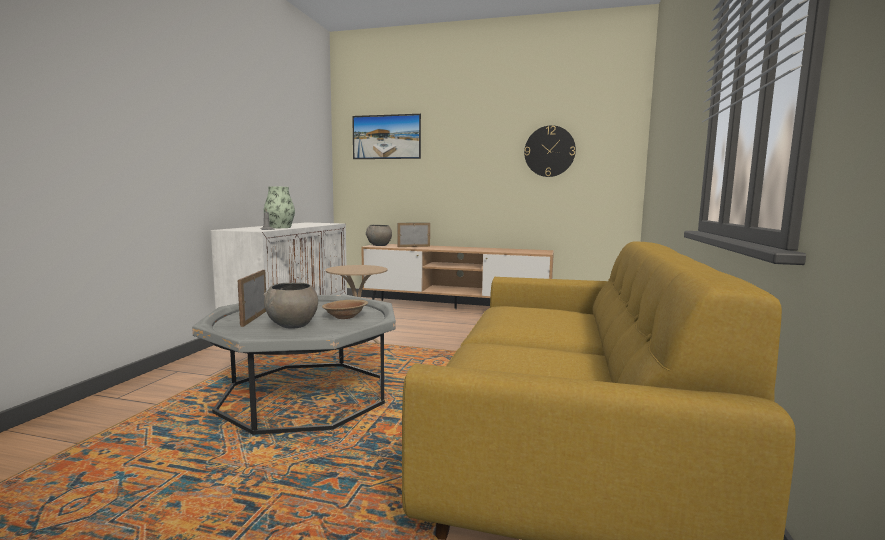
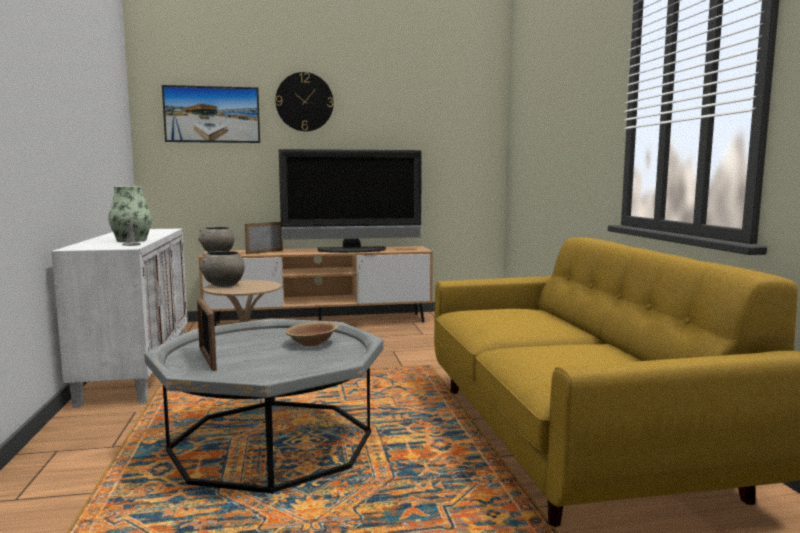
camera: 25 degrees left, 0 degrees up
(292, 325) = (272, 360): grey bowl -> grey bowl (223, 285)
(483, 249) = (352, 250): none -> television
(549, 151) = (412, 138): wall clock -> wall clock (304, 102)

